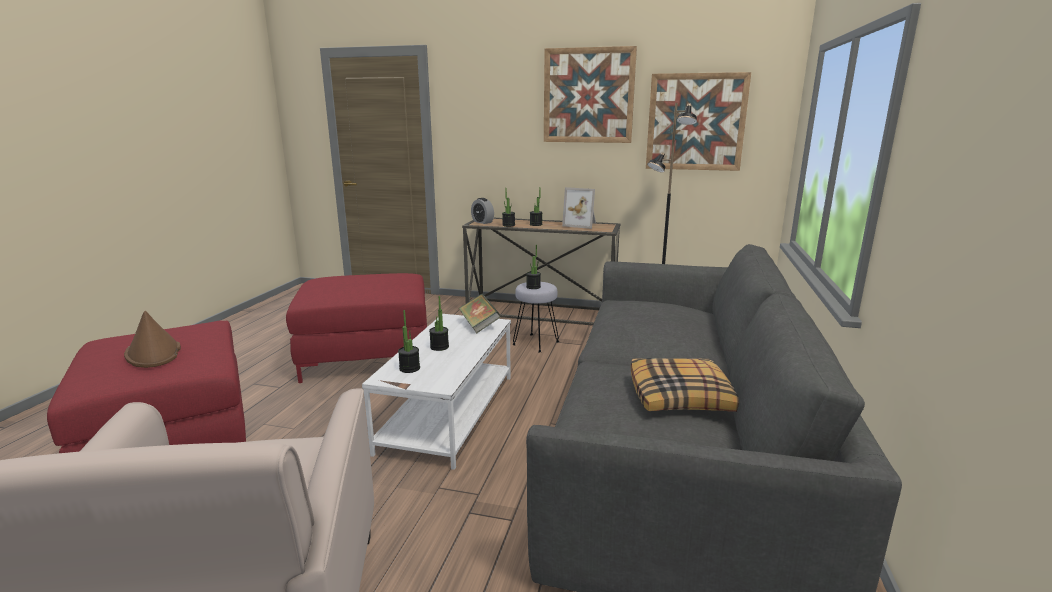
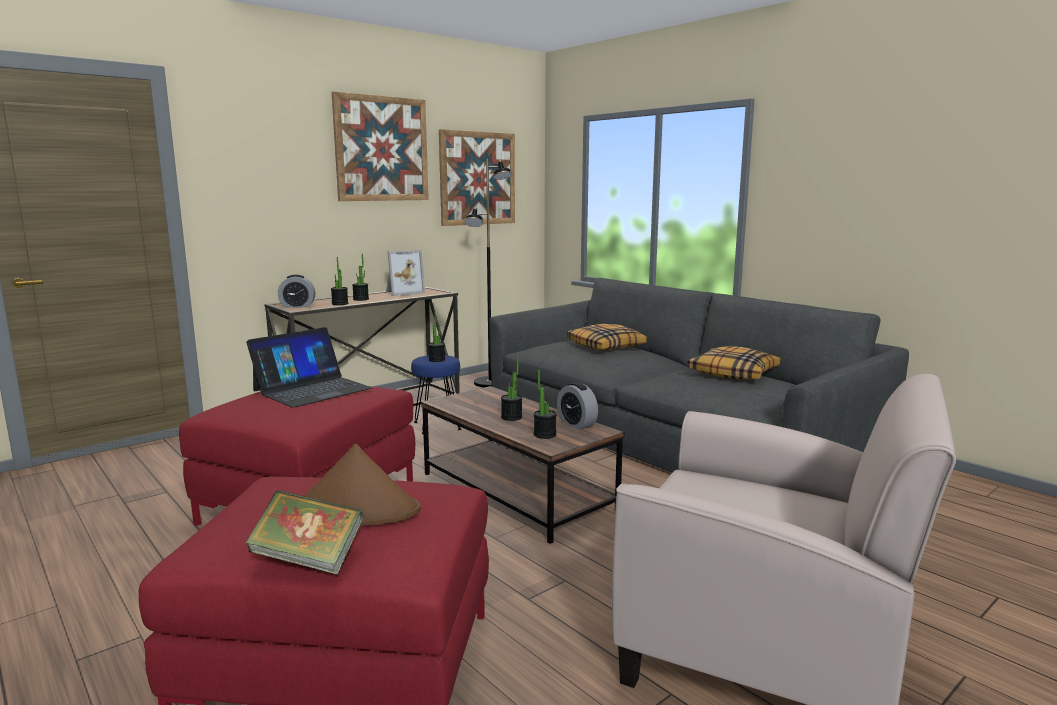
camera: 55 degrees left, 5 degrees down
(376, 281) = (312, 389): none -> laptop
(449, 412) = (517, 492): white coffee table -> brown coffee table
(450, 372) = (576, 424): none -> alarm clock
(479, 325) = (484, 396): book -> book (308, 559)
(536, 343) = (437, 426): grey stool -> blue stool
(671, 320) = (606, 346): none -> pillow

